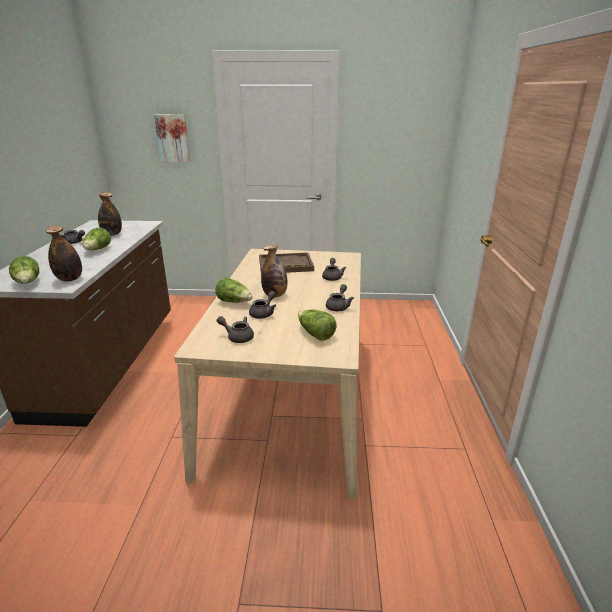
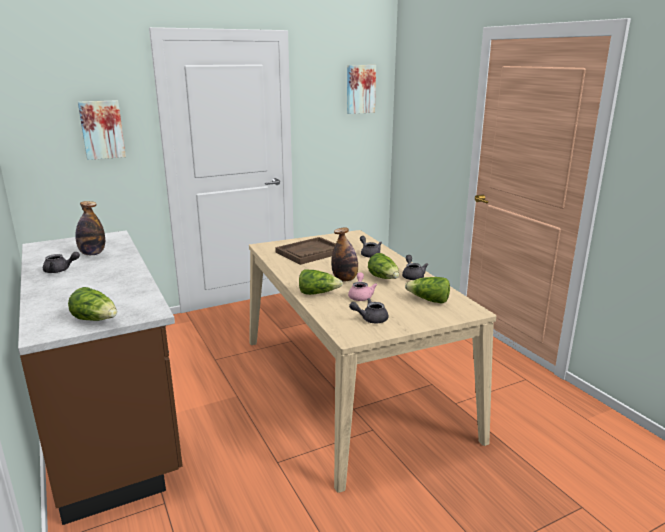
camera: 30 degrees left, 5 degrees down
(70, 279) = (142, 305): bottle -> none
(98, 250) = (111, 272): lettuce -> lettuce (384, 278)
(264, 313) = (360, 296): grey teapot -> pink teapot
(416, 111) = (360, 89): none -> picture

